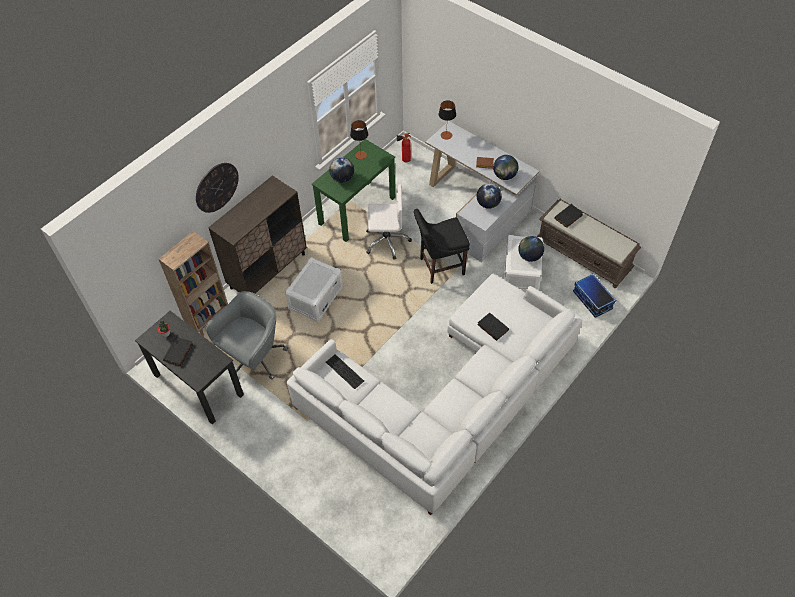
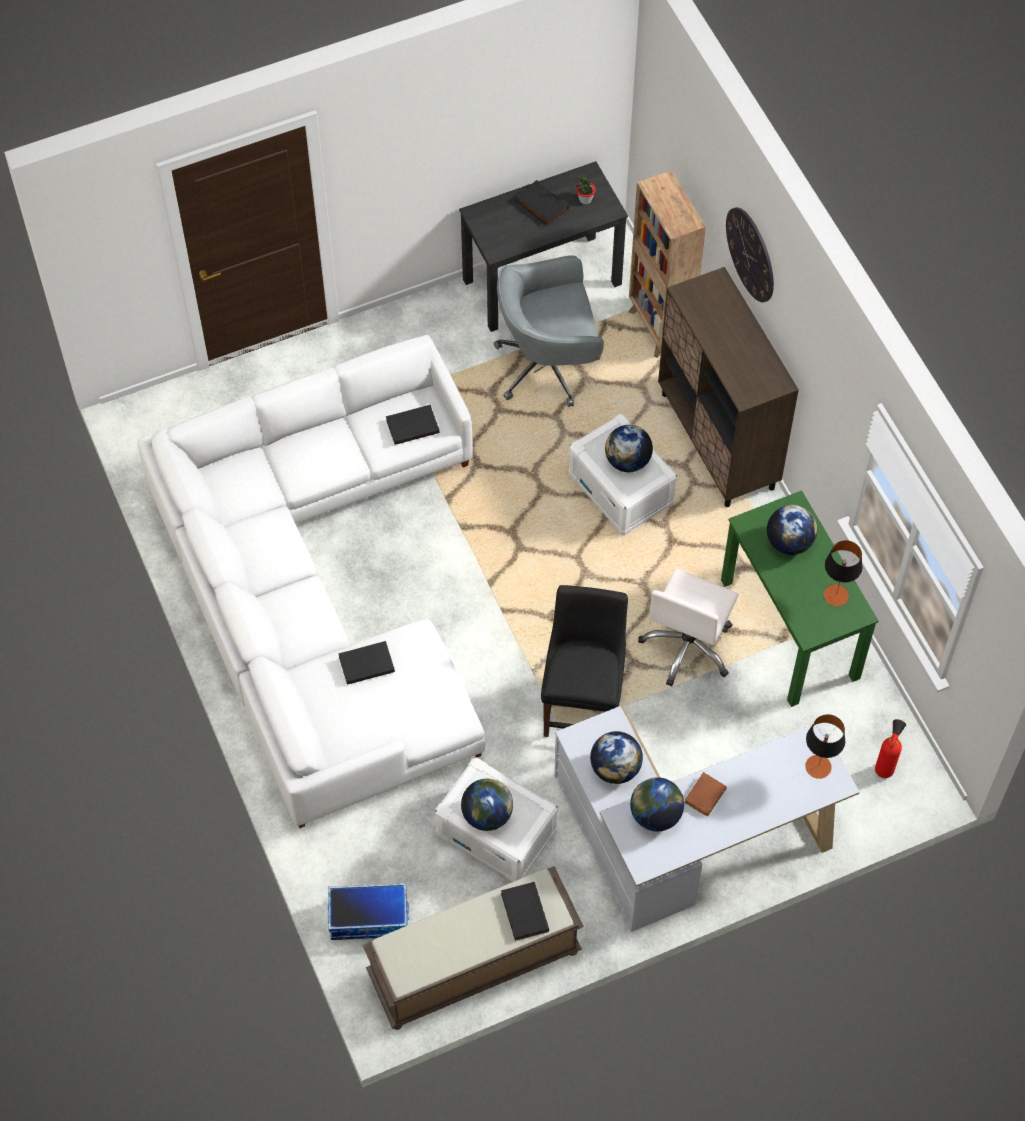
camera: 115 degrees right, 5 degrees up
(254, 358) = (549, 365): grey office chair -> grey office chair turned 105 degrees clockwise
(312, 278) = (627, 461): none -> globe
(343, 371) = (412, 425): keyboard -> black book

